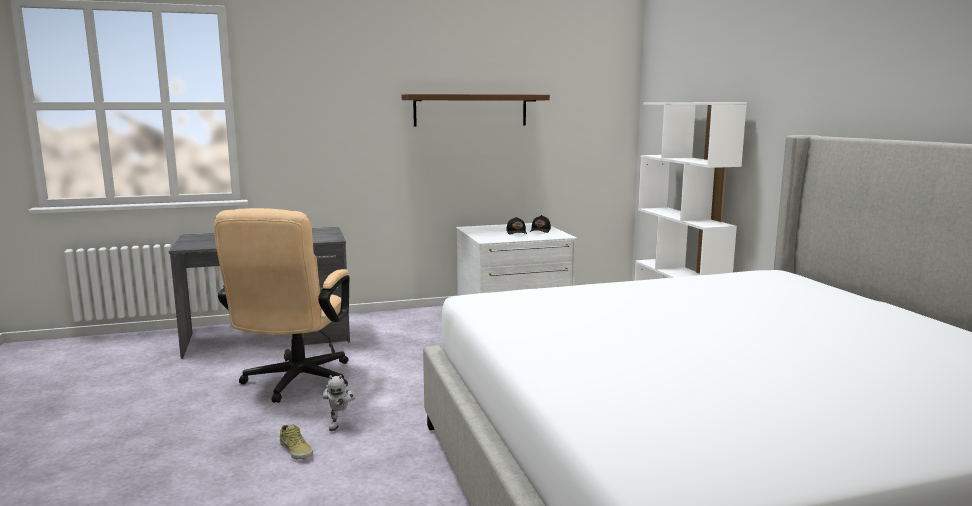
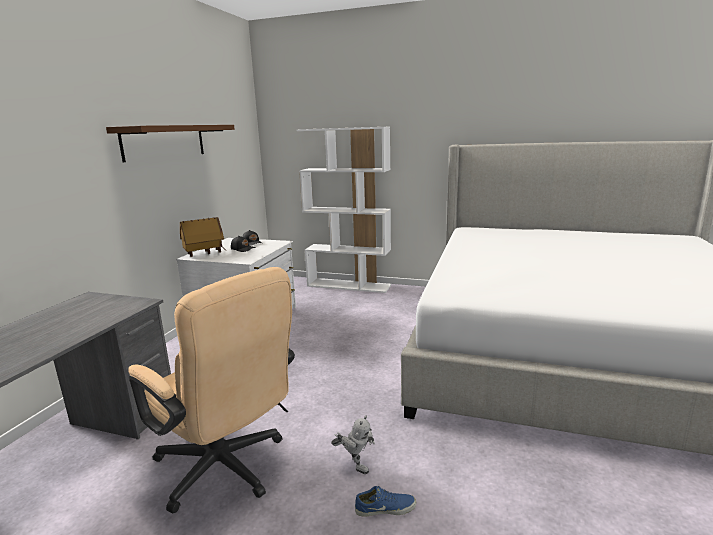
camera: 55 degrees left, 5 degrees up
(297, 450) = (385, 507): beige shoe -> blue shoe
(482, 228) = (204, 253): none -> toy house

